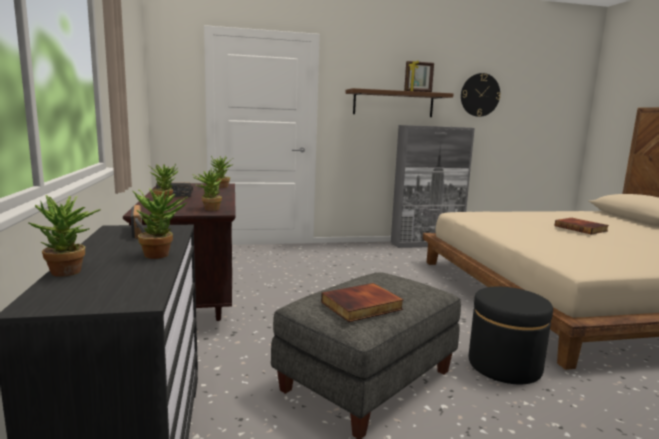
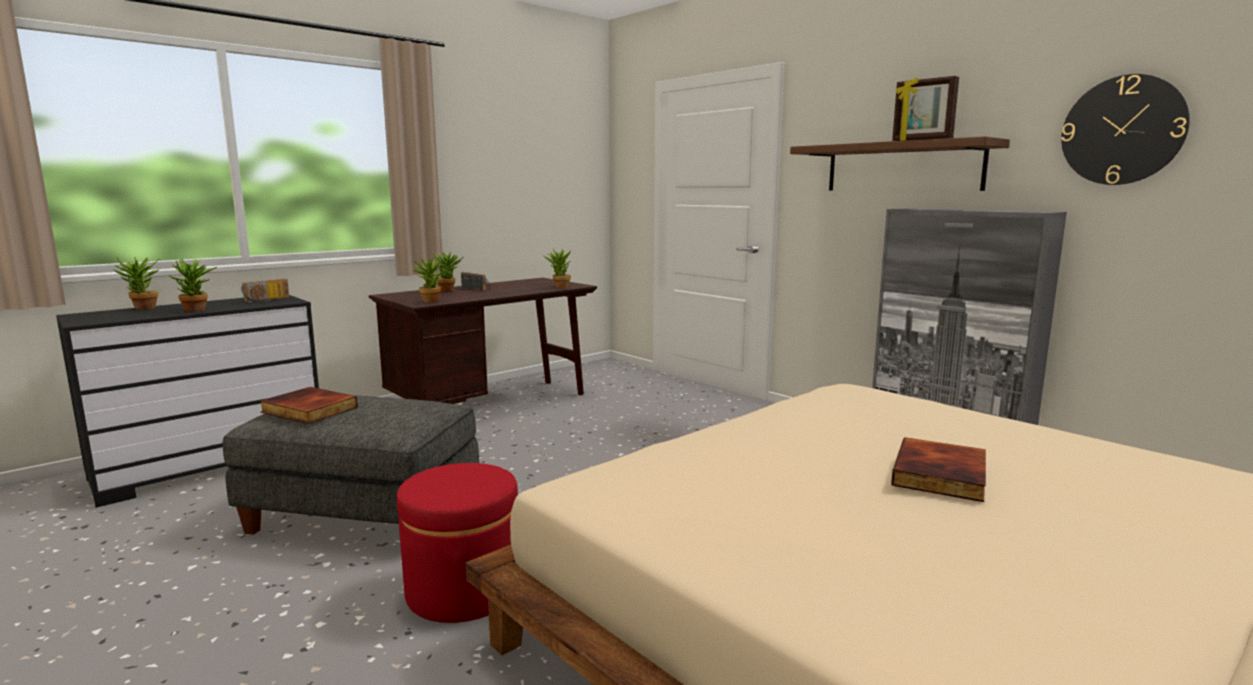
camera: 60 degrees right, 0 degrees up
(504, 365) = (463, 590): black ottoman -> red ottoman

